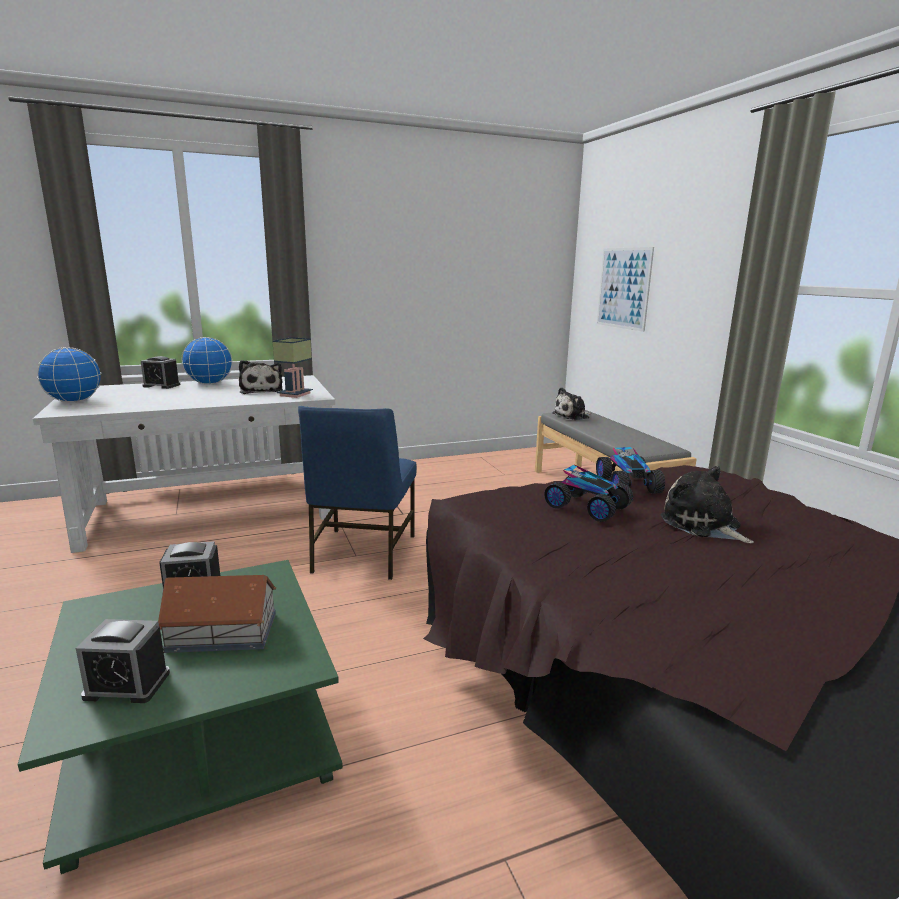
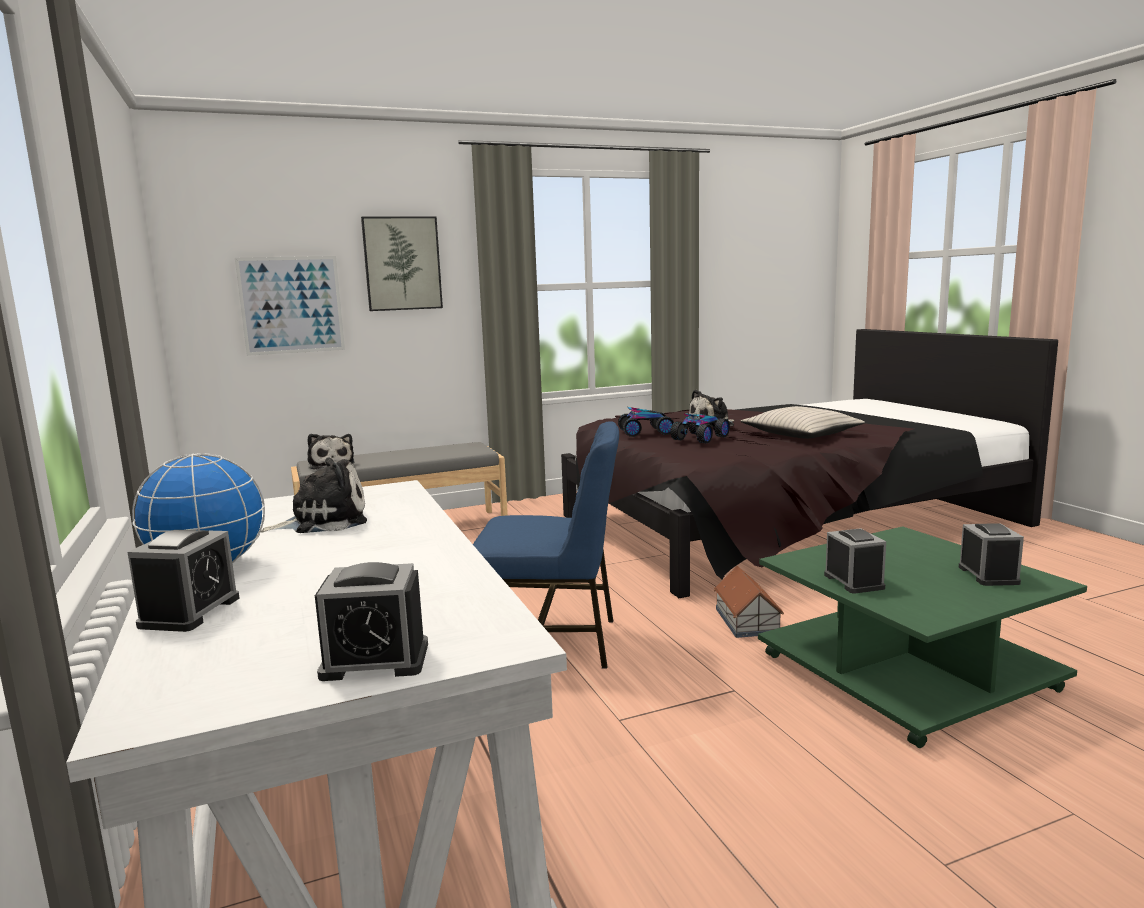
camera: 90 degrees left, 5 degrees down
(75, 401) = (375, 660): globe -> alarm clock
(223, 632) = (896, 560): toy house -> toy house (747, 620)
(294, 394) = (370, 499): table lamp -> none
(642, 581) = (801, 434): none -> beige pillow
(696, 255) = (402, 263): none -> picture

